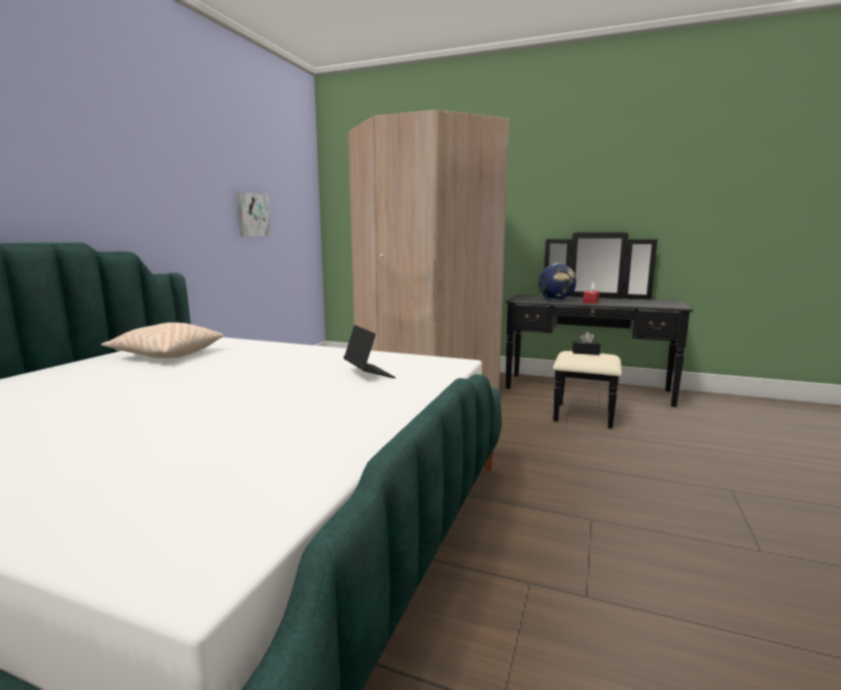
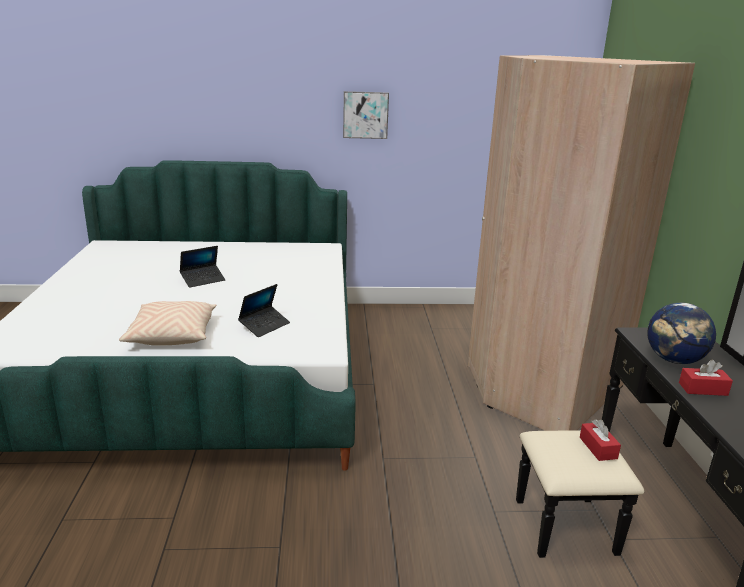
camera: 65 degrees right, 10 degrees up
(166, 355) = (272, 256): beige pillow -> beige pillow (172, 335)
(173, 386) = (203, 280): none -> laptop
(252, 215) = (460, 139): picture -> picture (365, 115)
(585, 352) = (598, 448): black tissue box -> red tissue box

